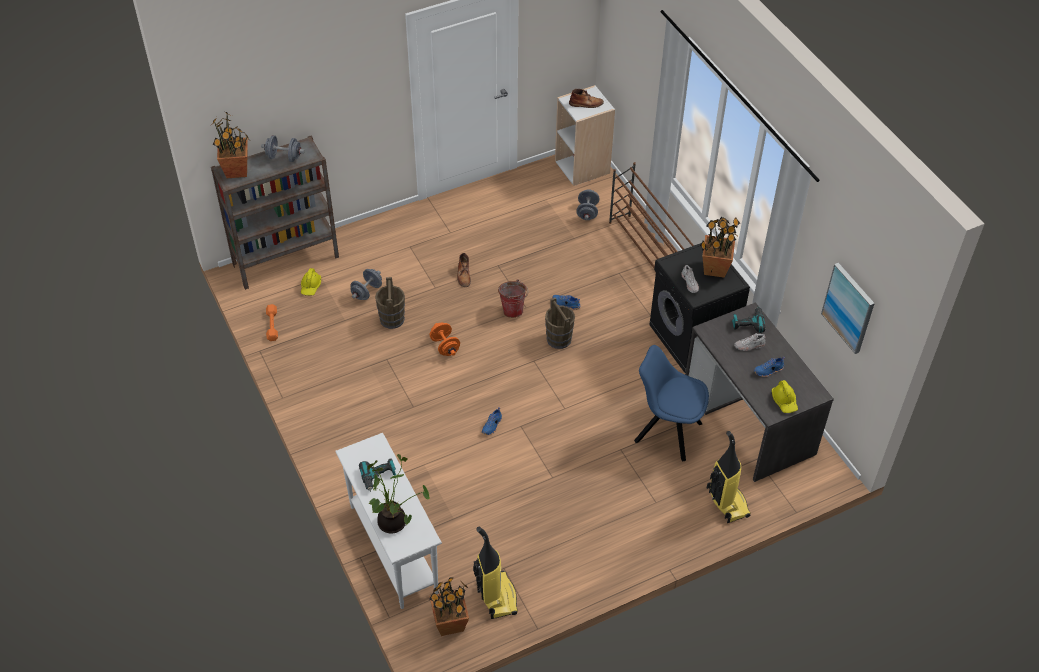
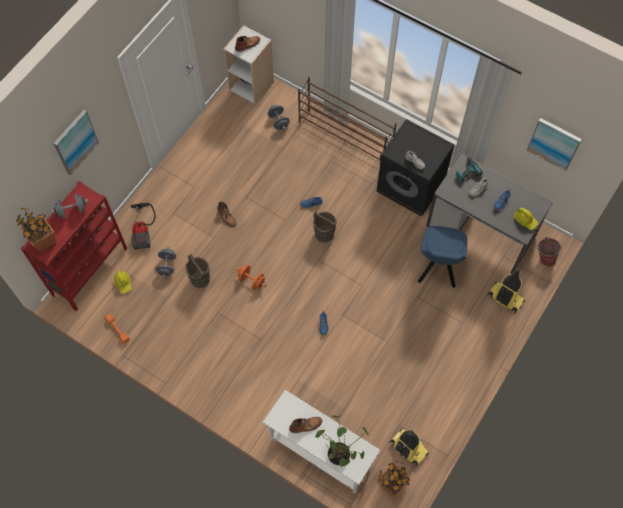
camera: 30 degrees left, 15 degrees up
(286, 260) = (90, 271): grey bookcase -> red bookcase
(320, 82) = (75, 142): none -> picture
(367, 249) = (143, 231): none -> vacuum cleaner
(378, 477) = (306, 425): power drill -> brown boot
(513, 309) = (278, 226): bucket -> bucket (545, 257)
(667, 432) = (438, 267): blue chair -> blue chair turned 75 degrees counterclockwise
(715, 268) = (423, 141): potted plant -> none

